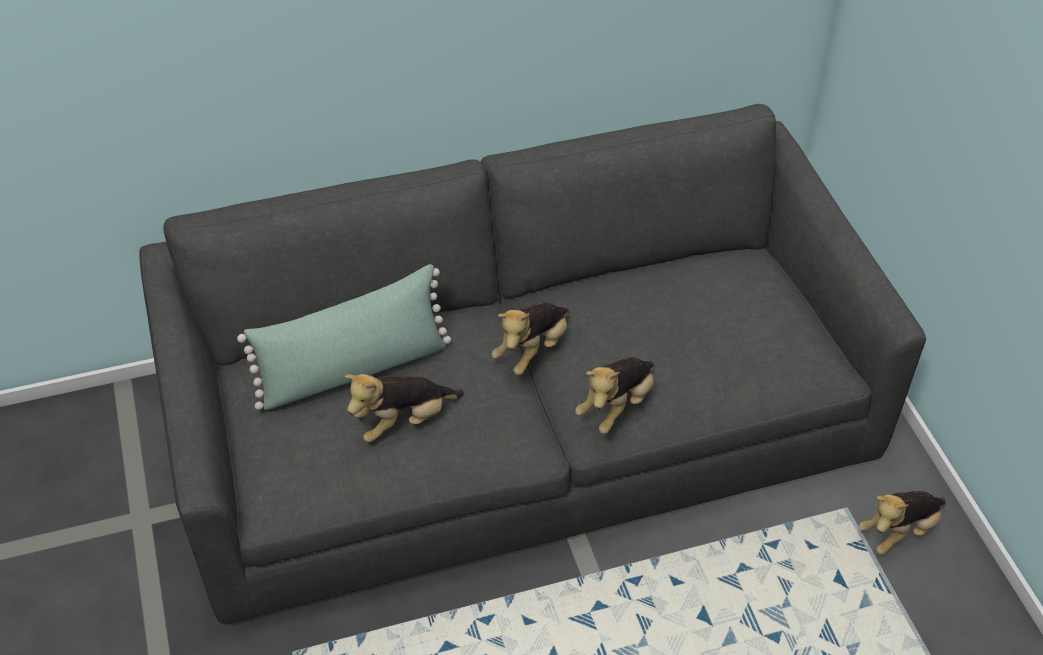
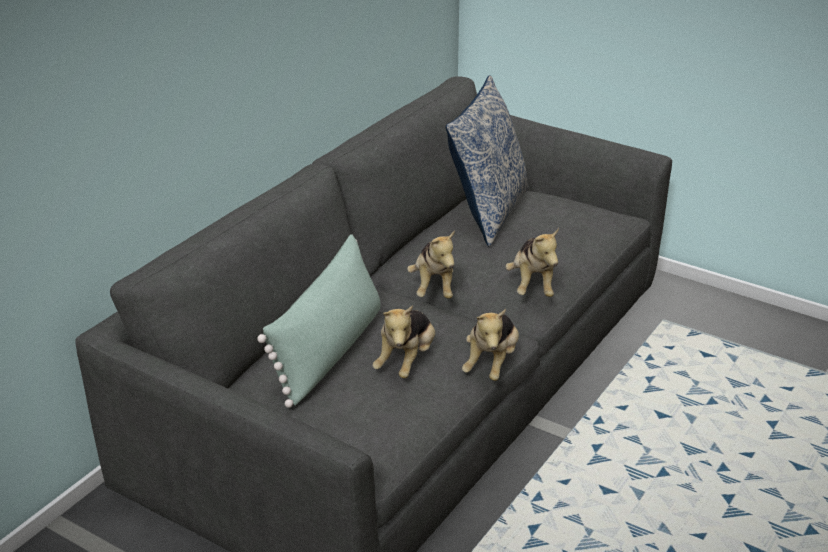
camera: 40 degrees left, 15 degrees down
(682, 289) = (487, 213): none -> pillow
(899, 532) = (704, 315): plush toy -> plush toy (491, 364)

